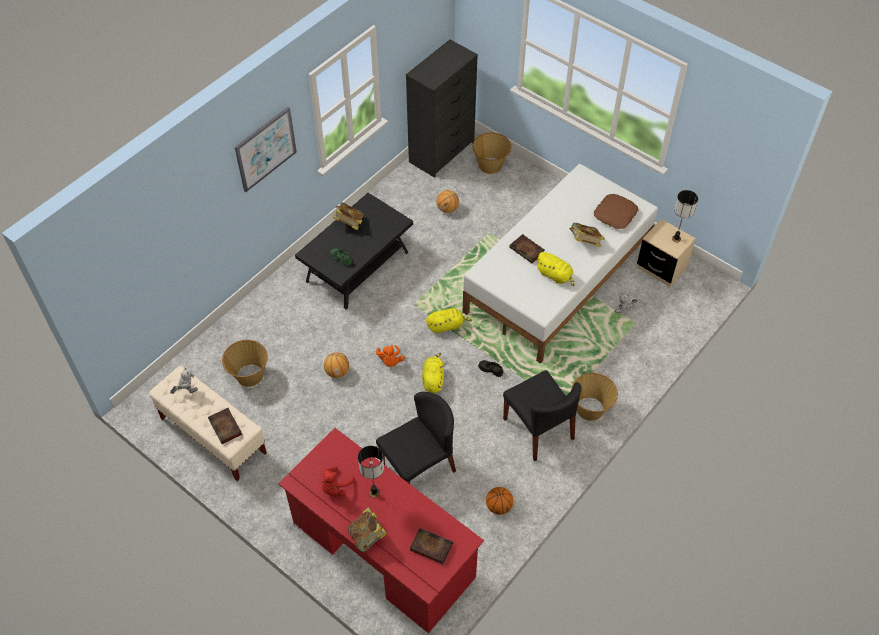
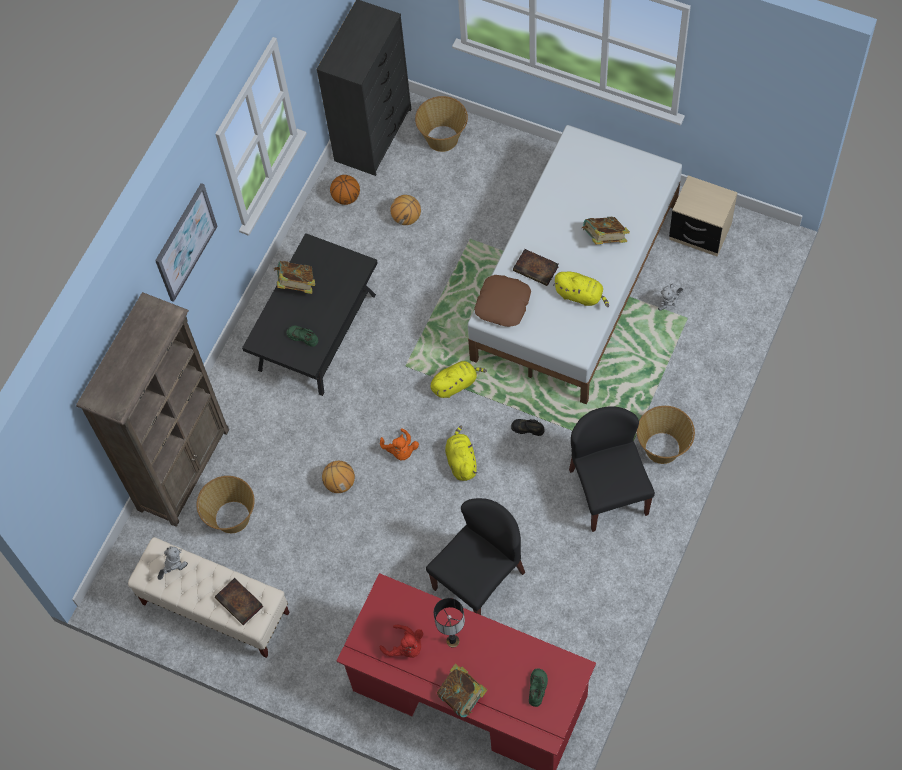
camera: 10 degrees left, 10 degrees up
(228, 333) = (184, 469): none -> brown bookcase
(335, 487) = (405, 647): red plush toy -> red plush toy turned 75 degrees counterclockwise
(430, 547) = (537, 688): book -> green shoe
(498, 507) = (588, 602): basketball -> basketball (346, 197)
(538, 429) = (608, 491): black chair -> black chair turned 150 degrees counterclockwise
(615, 215) = (632, 189): brown pillow -> brown pillow (503, 304)
(676, 238) = (714, 199): table lamp -> none

